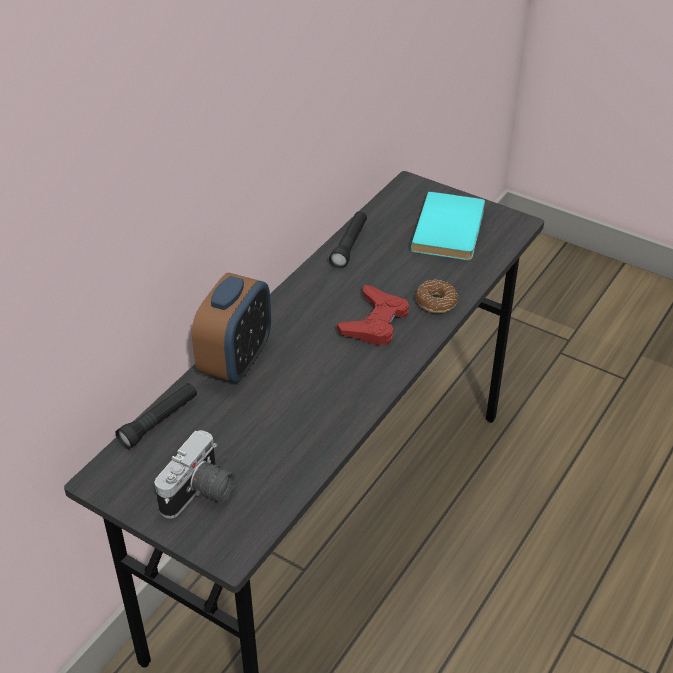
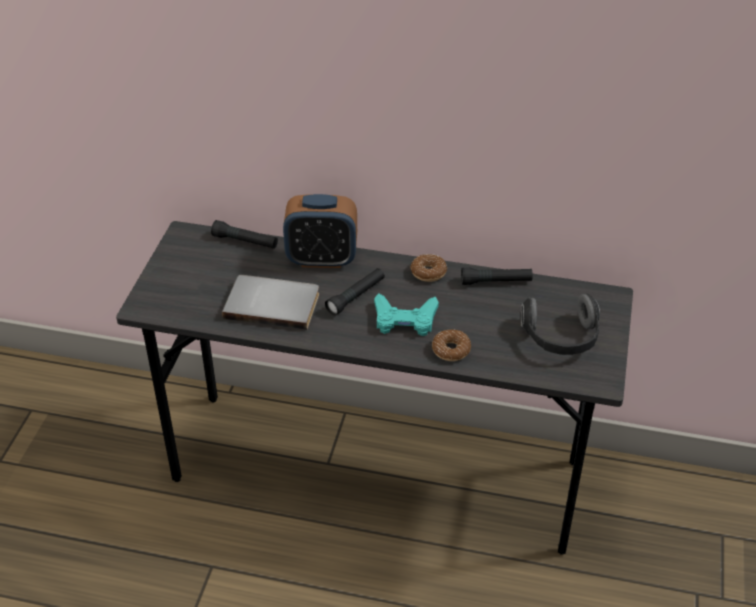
camera: 70 degrees right, 0 degrees up
(200, 494) = (187, 279): camera -> none
(292, 421) = (273, 303): none -> grey book
(308, 286) = (428, 272): none -> donut
(318, 349) = (356, 296): none -> black flashlight
(375, 322) = (405, 320): red game controller -> turquoise game controller
(452, 229) = (561, 339): turquoise book -> headphones

